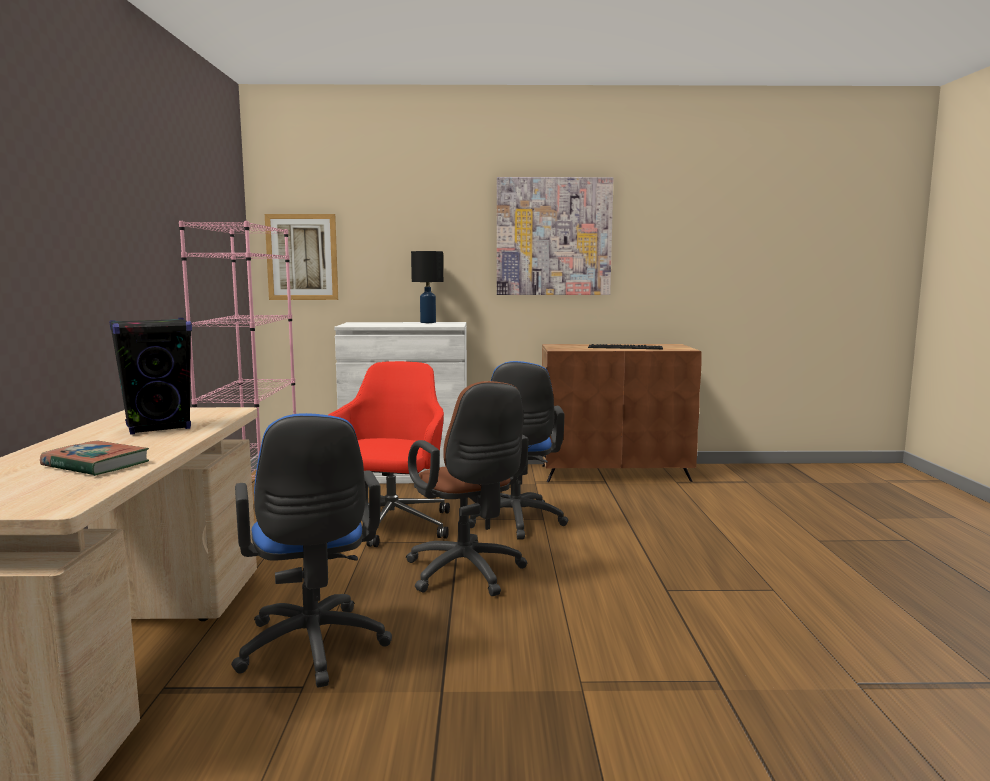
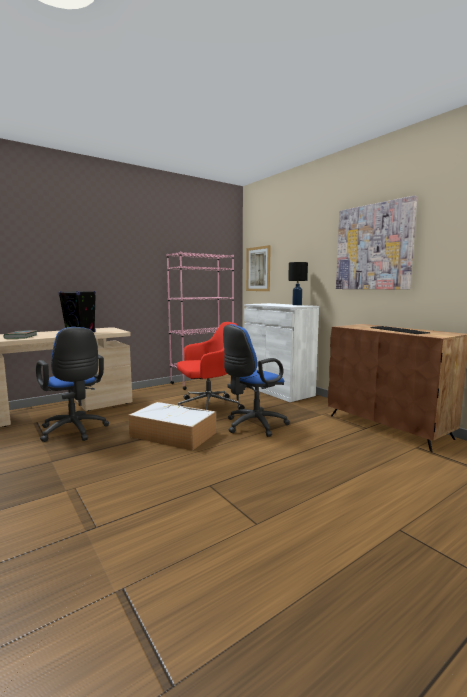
camera: 55 degrees right, 0 degrees up
(313, 650) = (74, 431): blue office chair -> blue office chair turned 75 degrees counterclockwise
(468, 574) = (172, 434): brown office chair -> storage box

